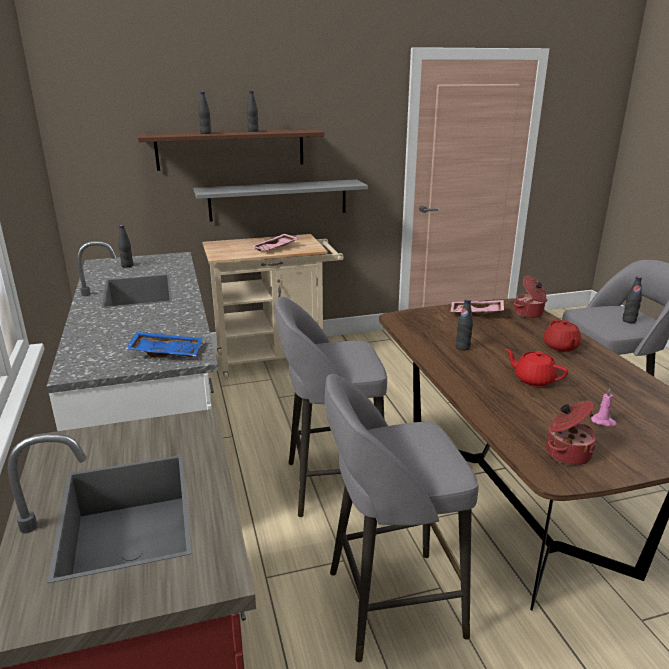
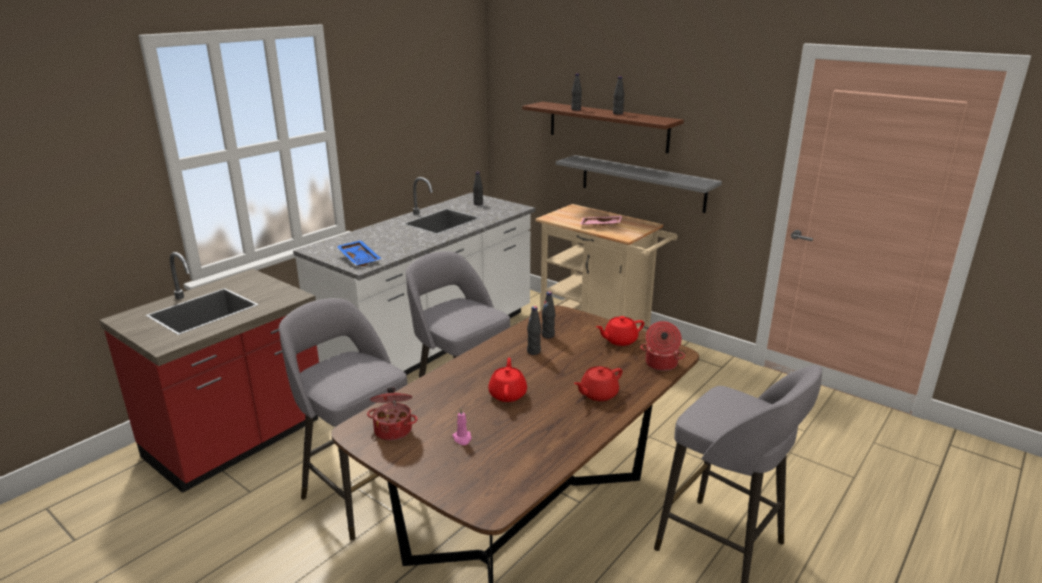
camera: 55 degrees right, 0 degrees up
(476, 313) = (619, 340): pink tray -> red teapot
(629, 321) = (736, 422): black bottle -> black bottle (548, 335)

